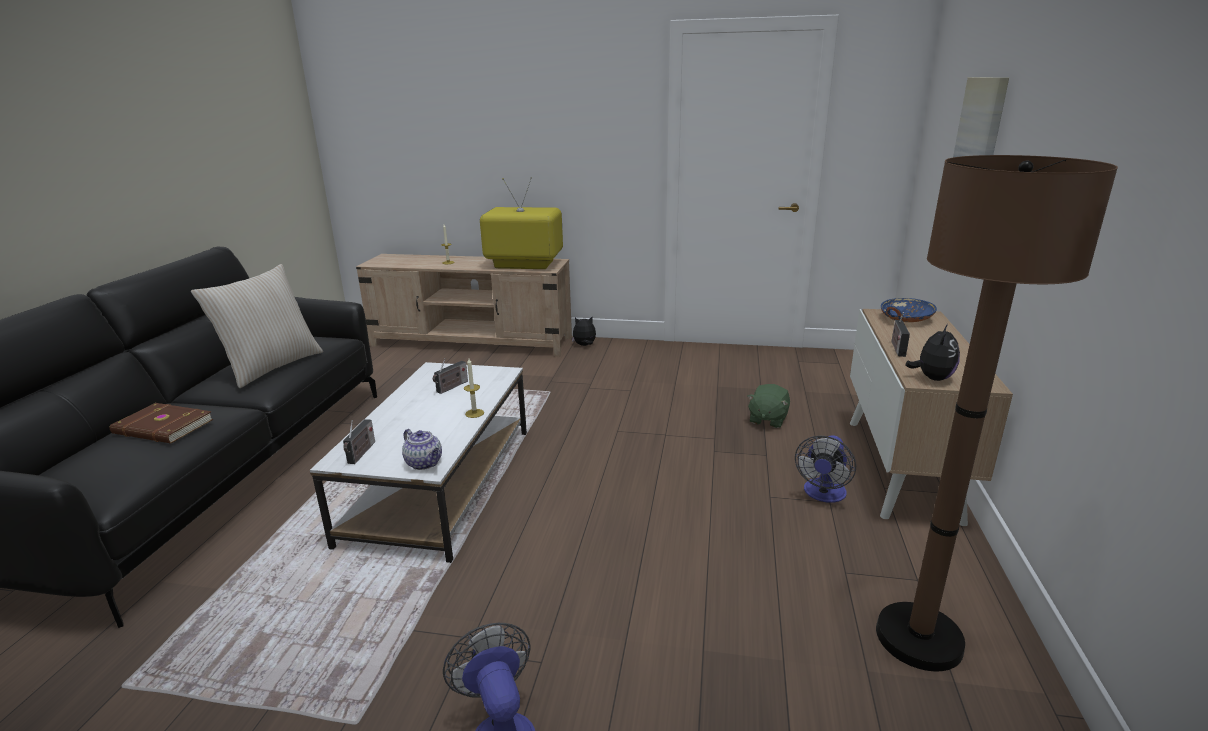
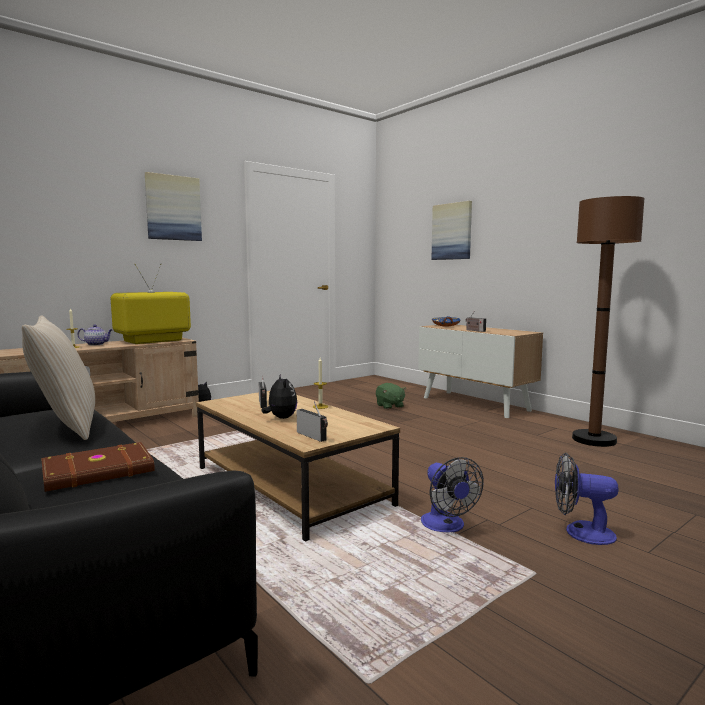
camera: 50 degrees left, 15 degrees down
(425, 463) = (367, 426): teapot -> teapot (96, 344)
(440, 484) = (289, 486): white coffee table -> brown coffee table
(568, 101) = (173, 208): none -> picture
(823, 494) = (473, 419): fan -> fan (446, 526)
(932, 378) = (513, 333): plush toy -> plush toy (280, 418)

